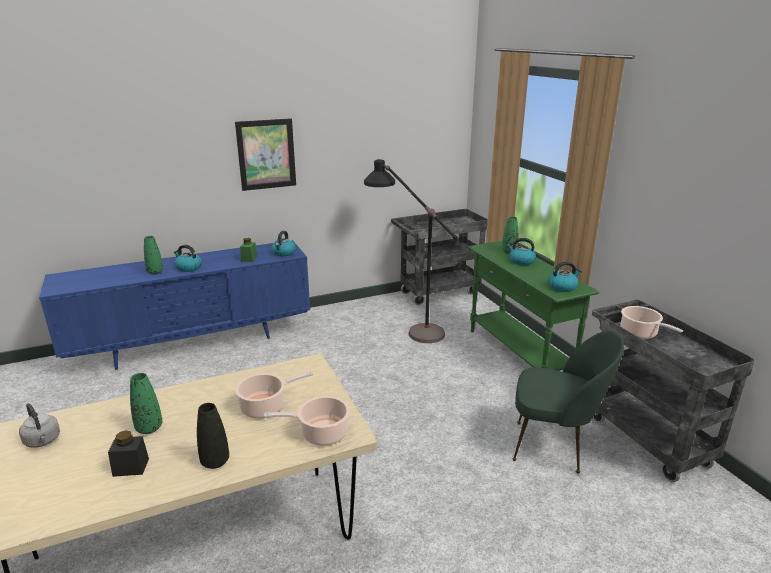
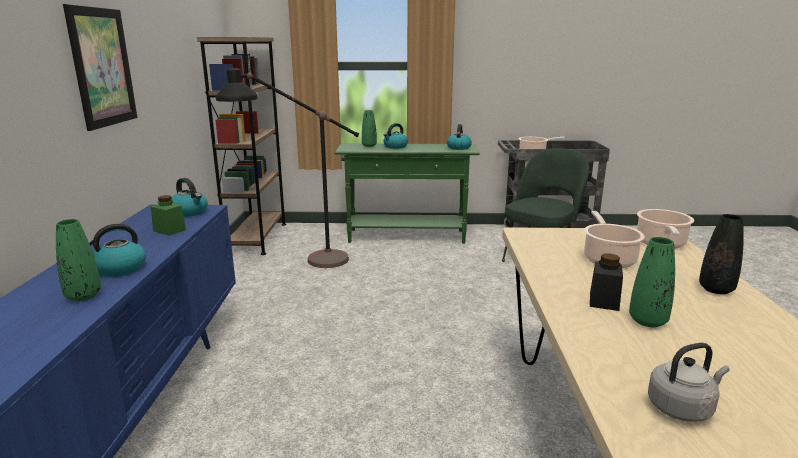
camera: 65 degrees left, 5 degrees down
(131, 467) = (737, 335): black jar -> black jar (604, 301)
(436, 294) = (257, 238): black cart -> brown bookcase

